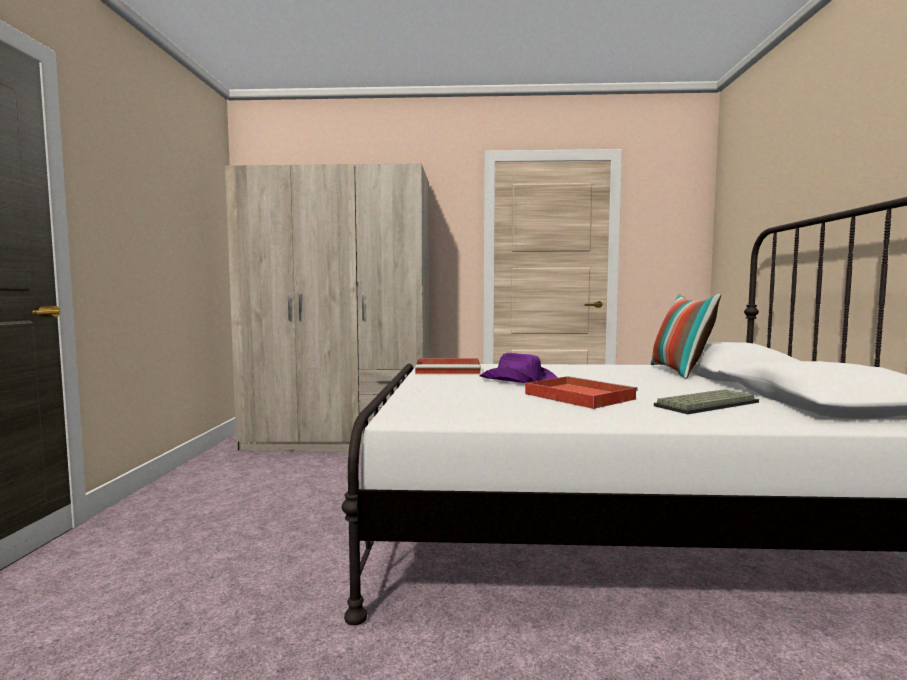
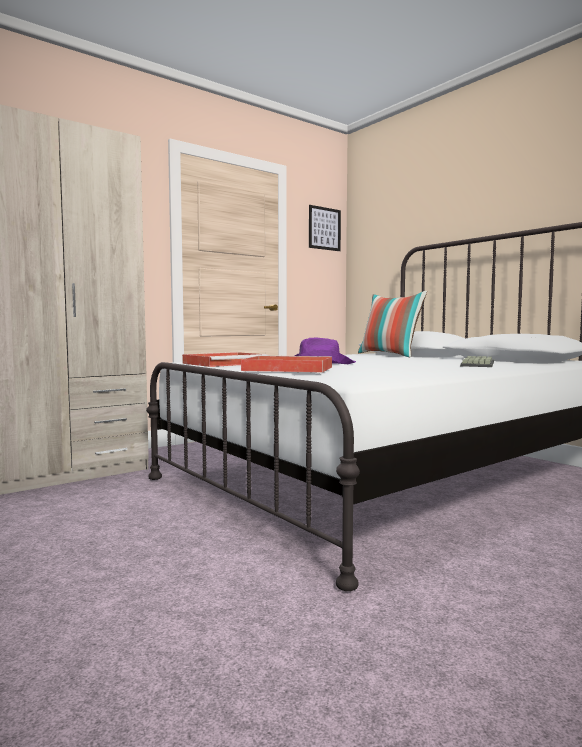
camera: 40 degrees left, 0 degrees up
(577, 396) = (399, 366): red tray -> red tray (286, 369)
(677, 211) = (324, 228): none -> picture

